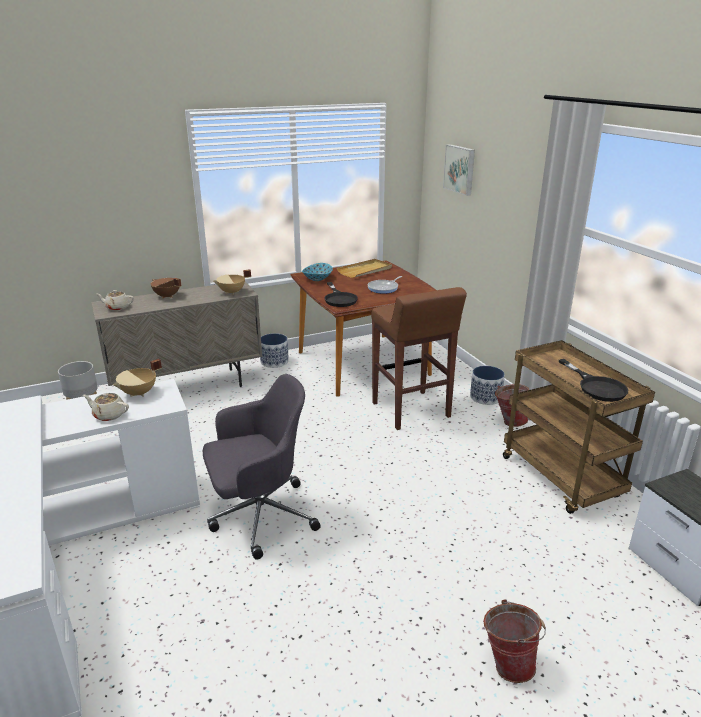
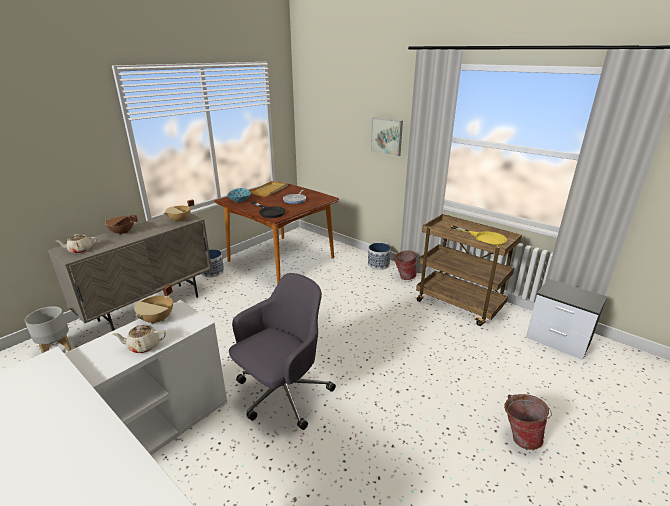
camera: 25 degrees left, 0 degrees up
(411, 411) = (337, 285): brown stool -> none
(460, 169) = (331, 108): picture -> picture (387, 136)
(596, 386) = (484, 238): black frying pan -> yellow frying pan

